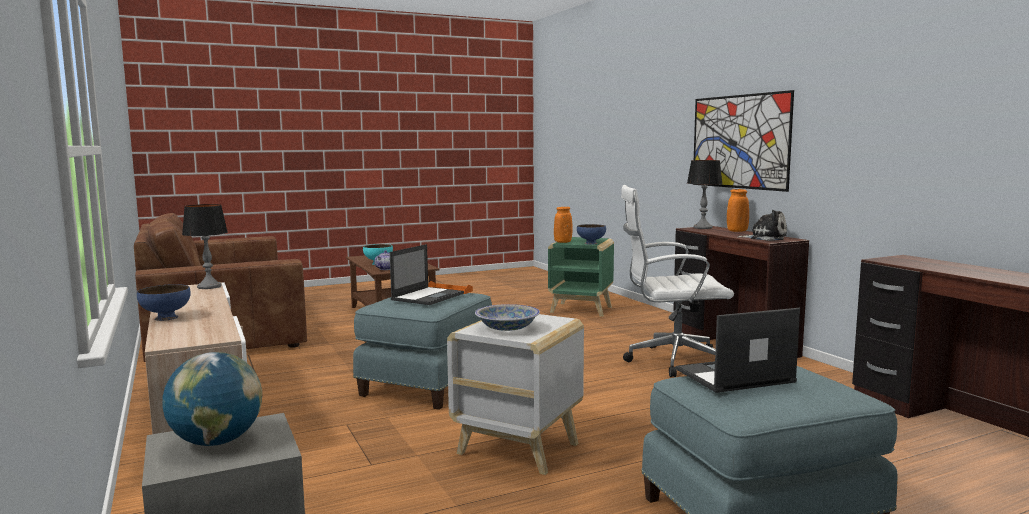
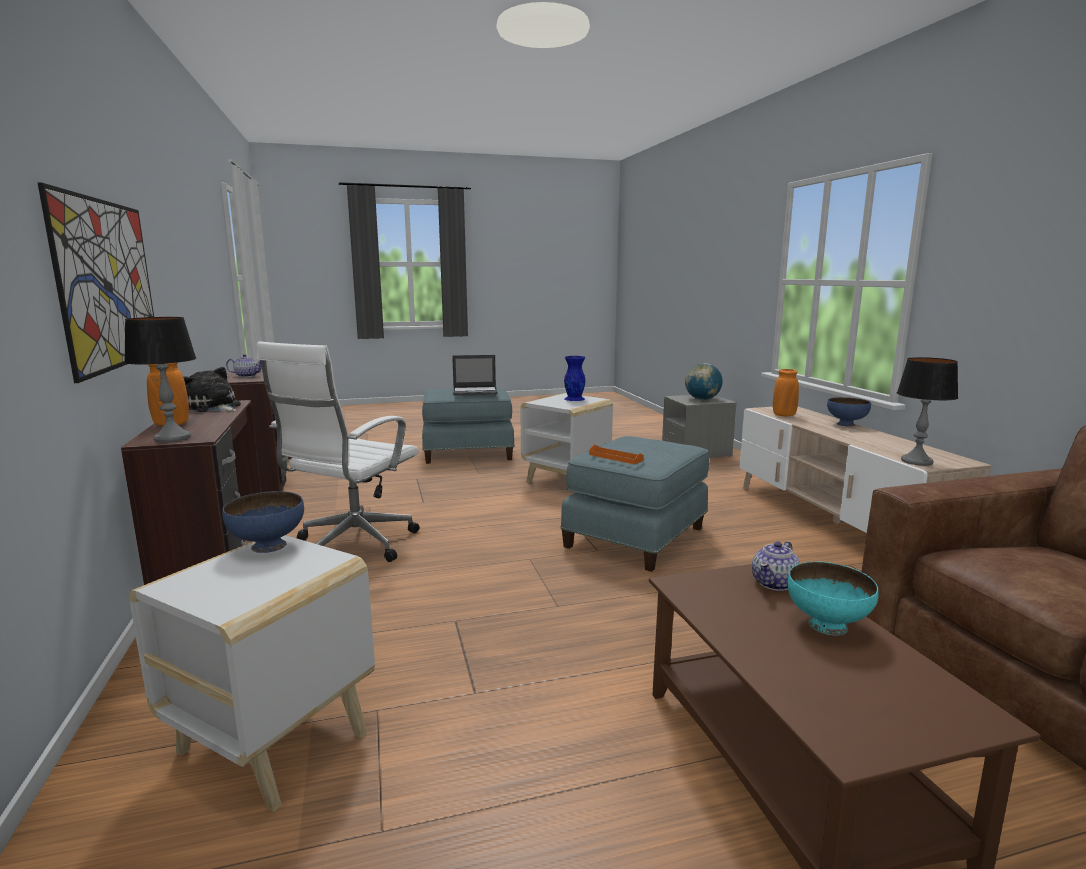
camera: 170 degrees left, 5 degrees up
(428, 296) = (637, 446): laptop -> none
(507, 328) = (574, 399): bowl -> blue vase
(563, 242) = (318, 563): orange vase -> orange vase (784, 415)
(582, 309) = (270, 742): green side table -> white side table
(670, 361) = (352, 546): white office chair -> white office chair turned 105 degrees clockwise
(924, 262) = (246, 376): none -> teapot

